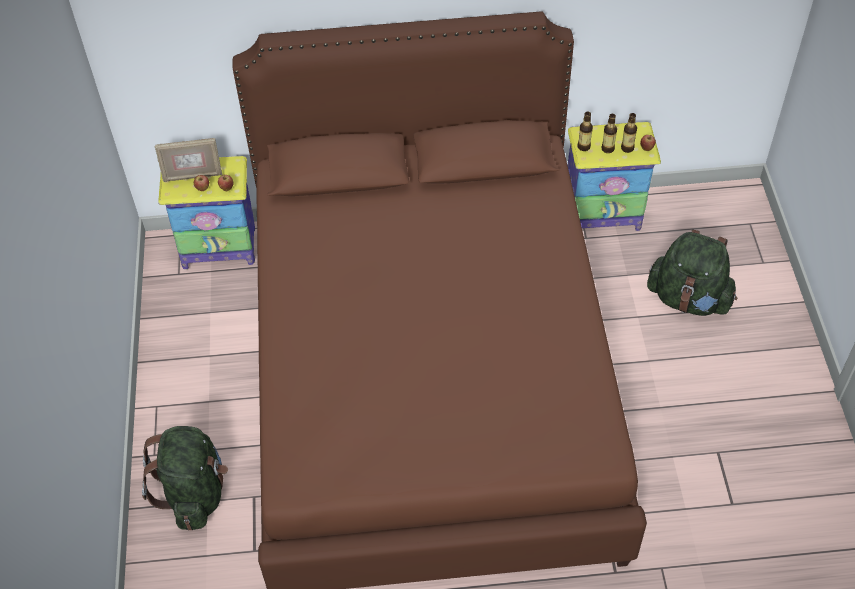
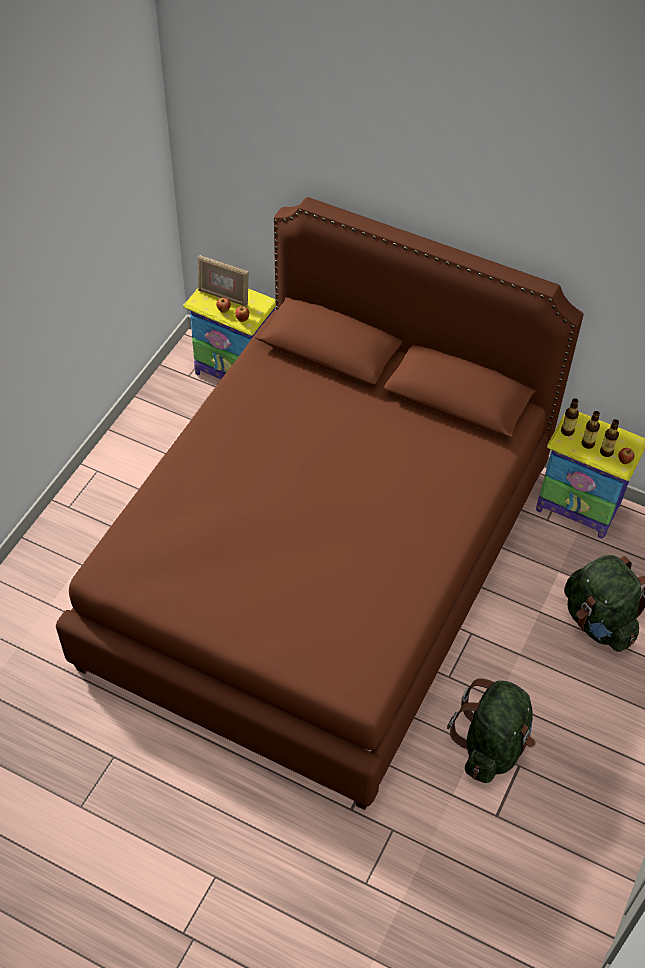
camera: 30 degrees right, 0 degrees up
(195, 493) = (76, 553): green backpack -> green backpack (492, 745)

